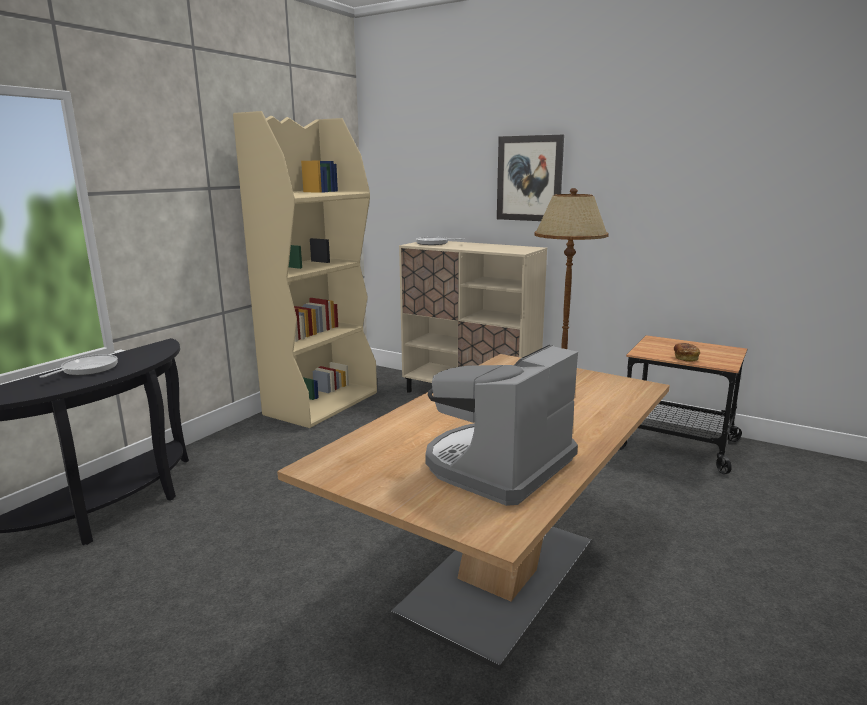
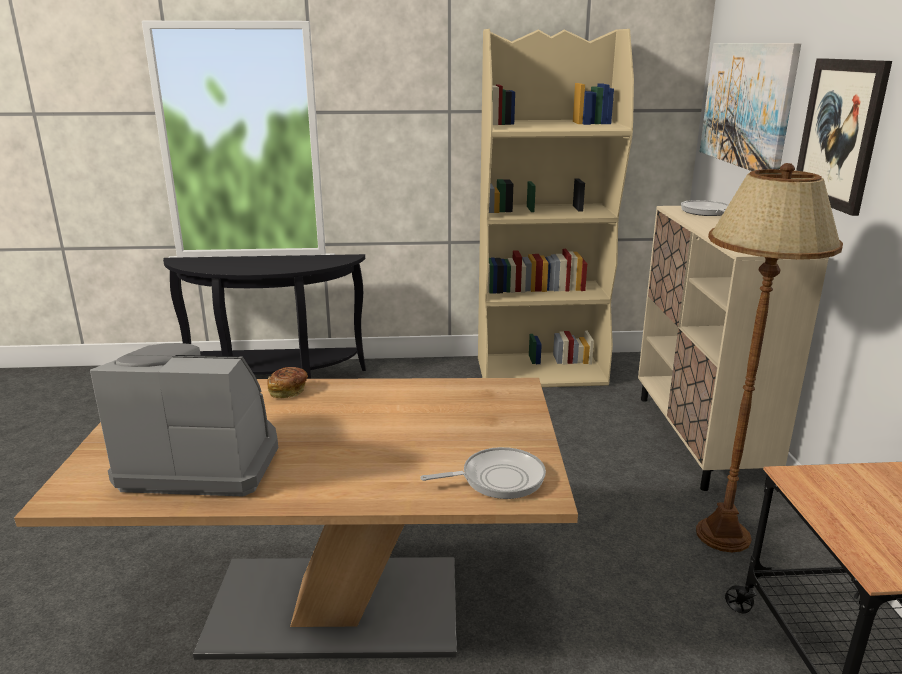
camera: 55 degrees right, 5 degrees up
(87, 369) = (265, 262): frying pan -> frying pan (497, 479)
(423, 171) = (746, 105): none -> picture
(685, 358) = (844, 522): bread -> bread (288, 391)

